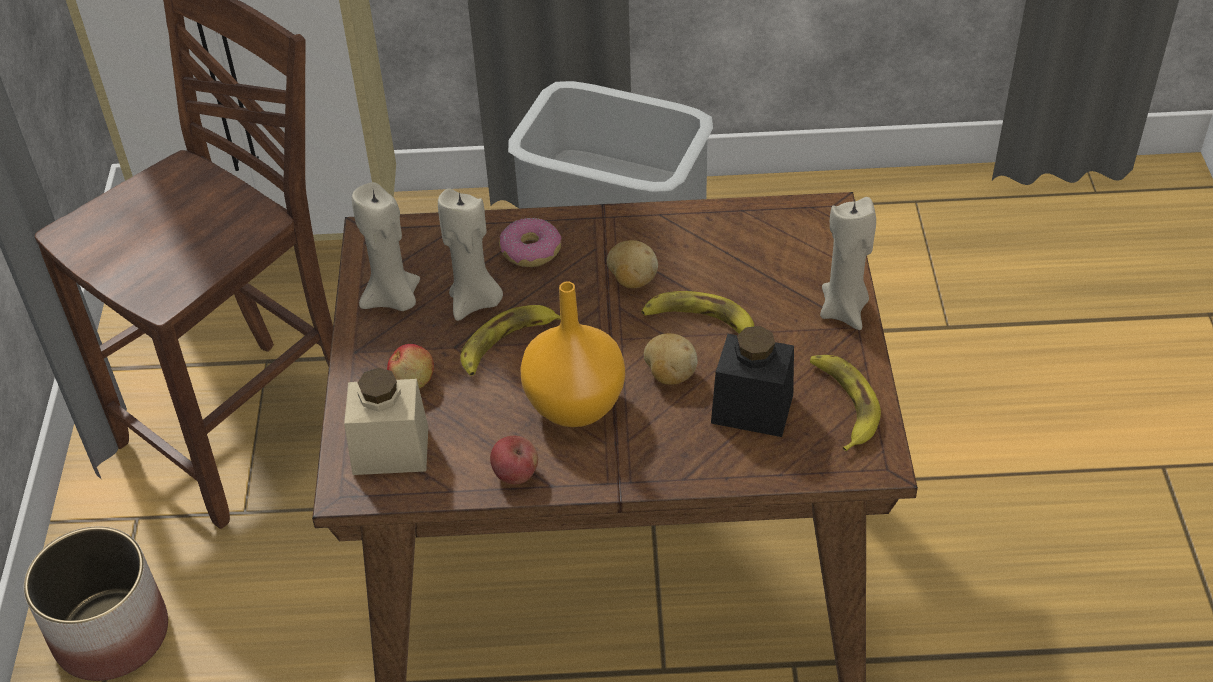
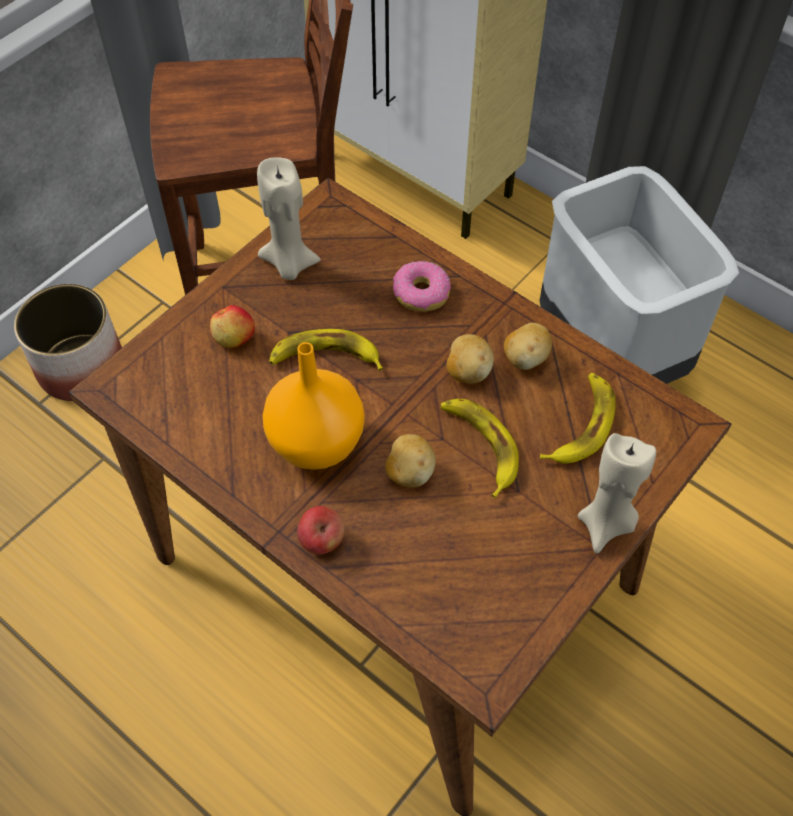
camera: 40 degrees right, 10 degrees up
(391, 450) = (164, 380): beige jar -> none
(475, 302) = (339, 306): beige candle -> none
(515, 474) = (219, 465): apple -> apple (322, 540)
(664, 243) = (525, 358): none -> potato
(752, 409) = (438, 551): black jar -> none
(843, 404) = (513, 606): banana -> banana (581, 424)

